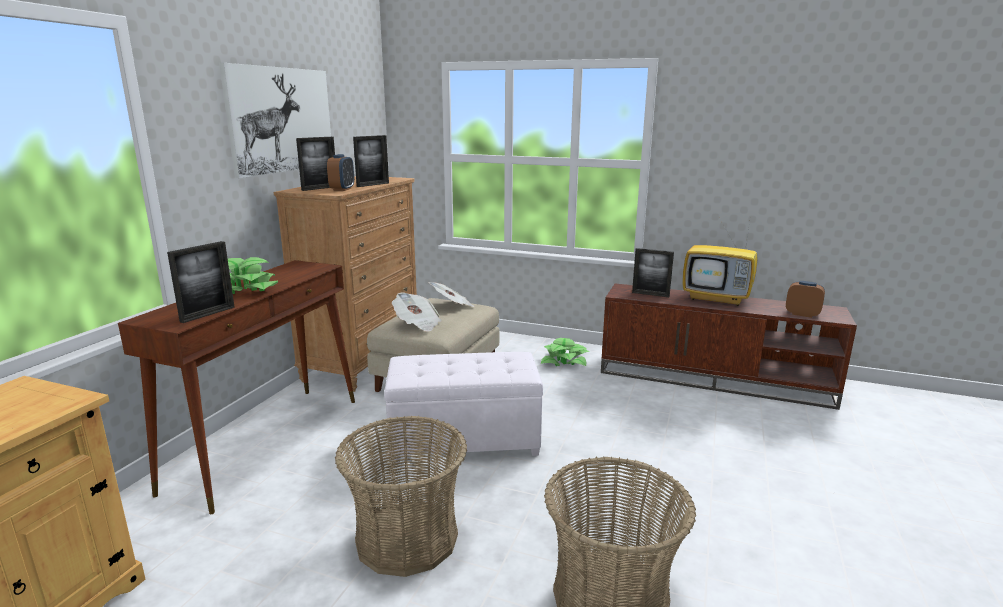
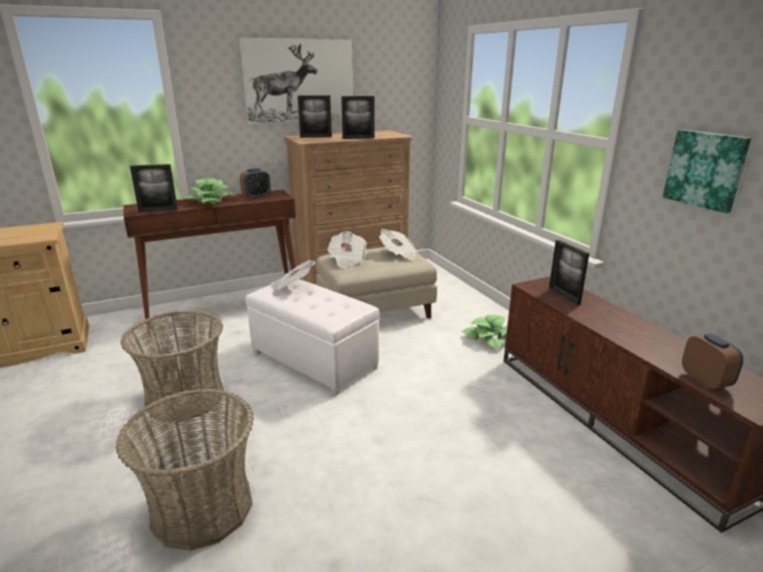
camera: 45 degrees right, 5 degrees up
(342, 189) = (324, 139): alarm clock -> alarm clock (256, 197)
(422, 363) = (292, 287): none -> newspaper
(718, 299) = (633, 325): television -> none
(732, 174) = (706, 169): none -> picture

